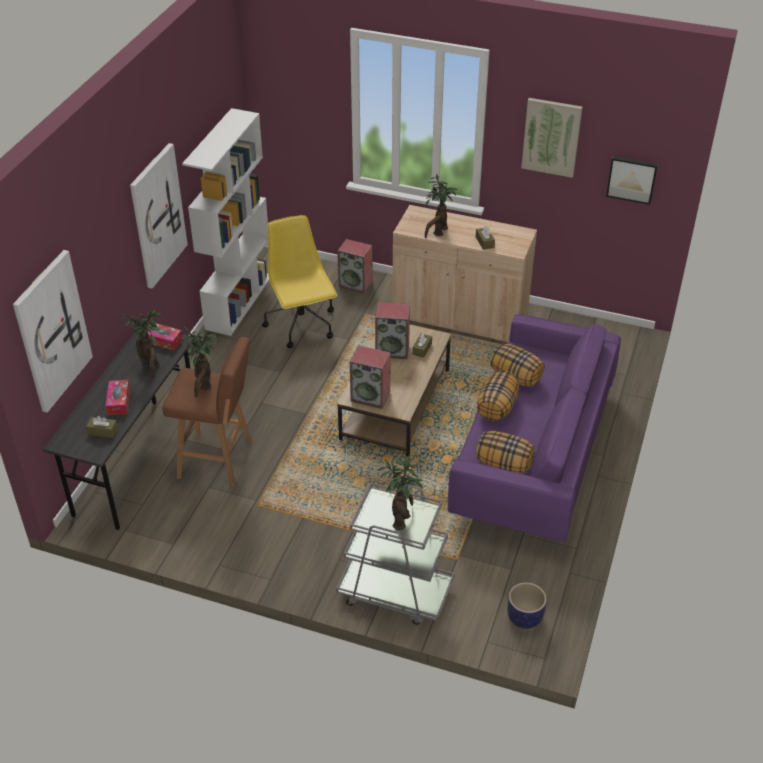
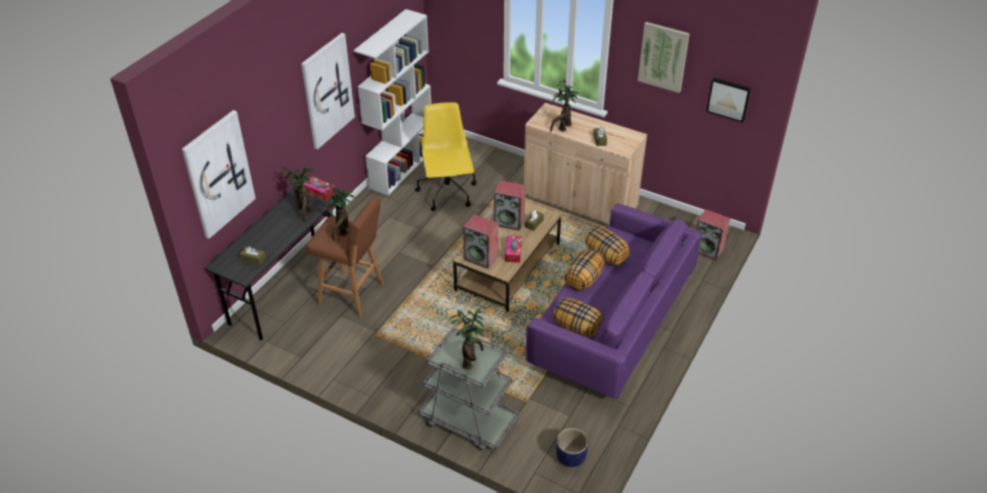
camera: 10 degrees right, 0 degrees up
(119, 401) = (272, 237): tissue box -> tissue box (513, 252)
(356, 284) = (500, 164): speaker -> speaker (708, 250)

